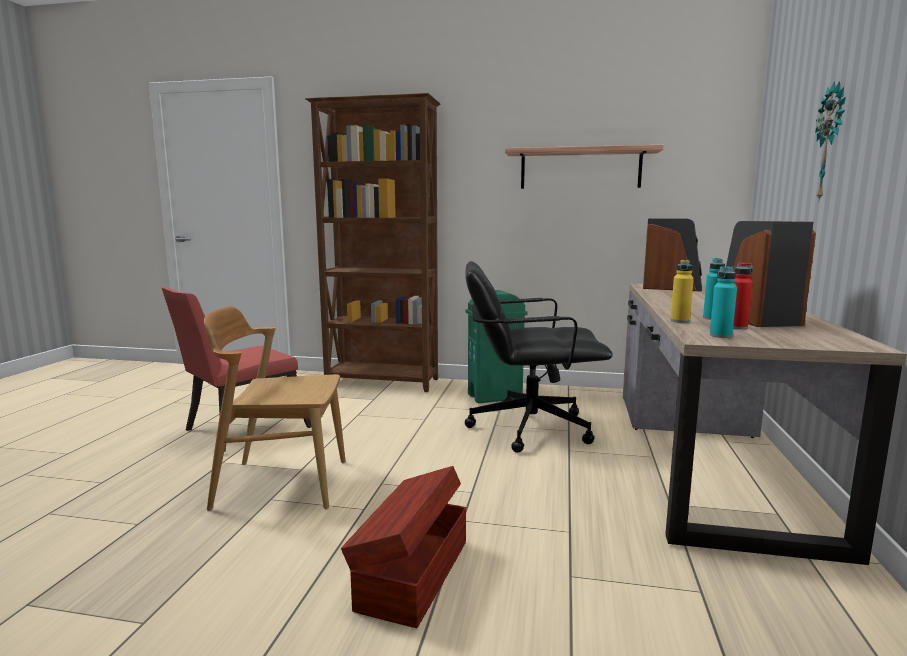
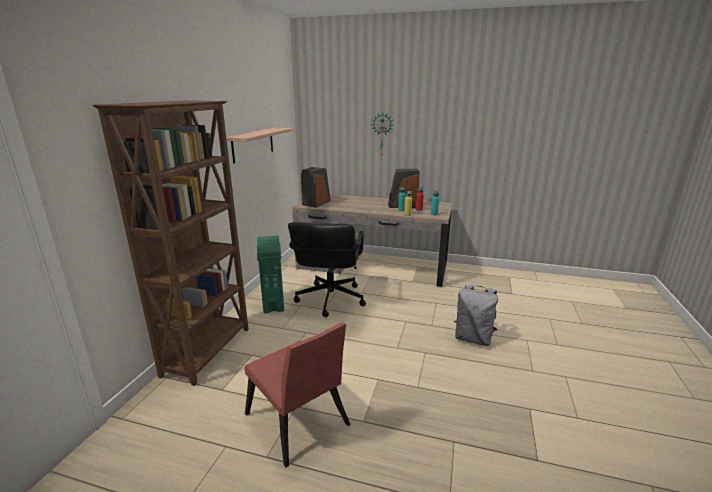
camera: 85 degrees left, 10 degrees up
(281, 484) = (398, 385): brown chair -> none
(411, 574) = (473, 338): brown storage box -> grey backpack

